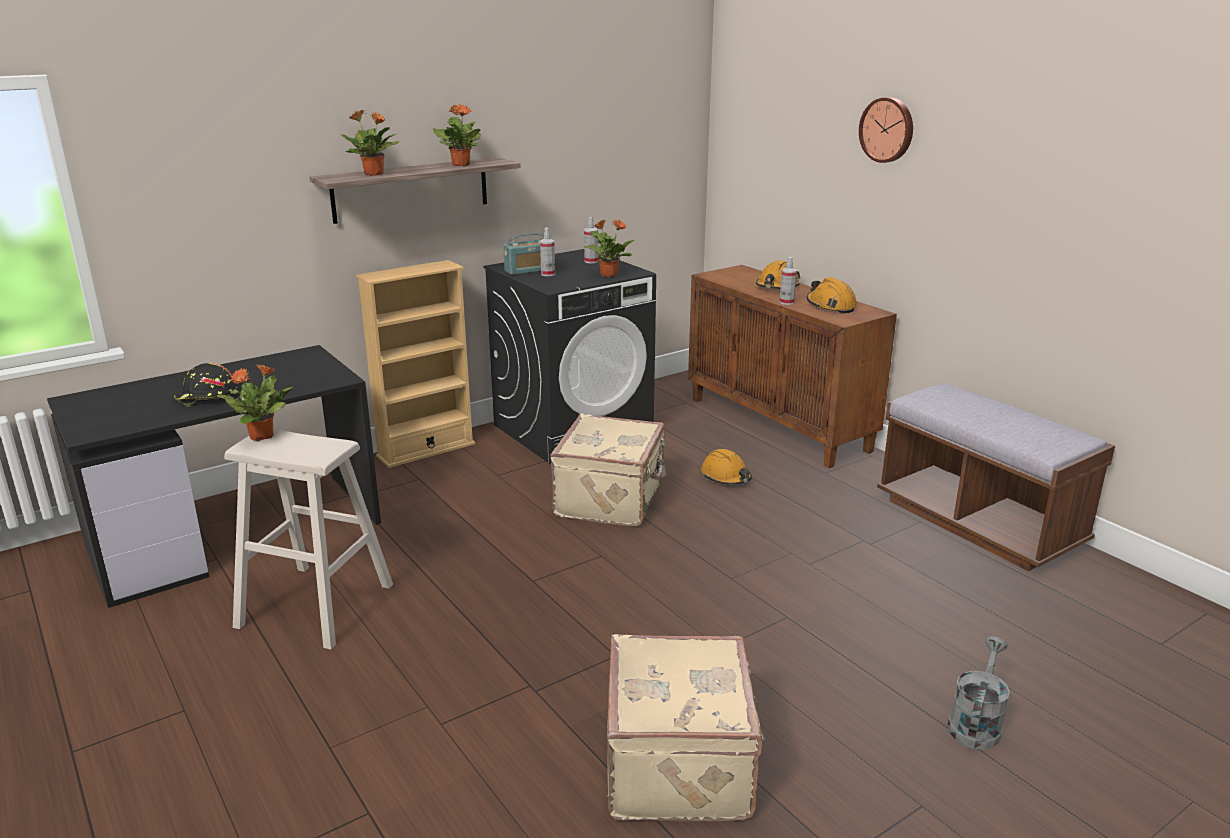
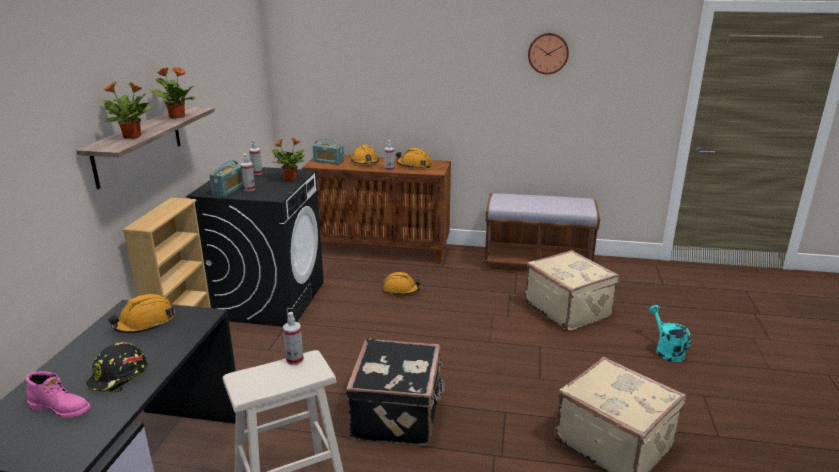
camera: 45 degrees left, 0 degrees up
(145, 401) = (61, 408): none -> pink boot
(263, 436) = (240, 380): potted plant -> none
(295, 368) = (145, 323): none -> orange hard hat
(324, 441) = (295, 360): none -> spray bottle
(508, 593) = (398, 415): none -> black suitcase
(612, 500) = (363, 331): beige suitcase -> beige suitcase (568, 309)
(734, 276) = (328, 161): none -> radio
(887, 129) = (427, 52): wall clock -> wall clock (548, 53)
(975, 723) = (666, 350): grey watering can -> turquoise watering can

